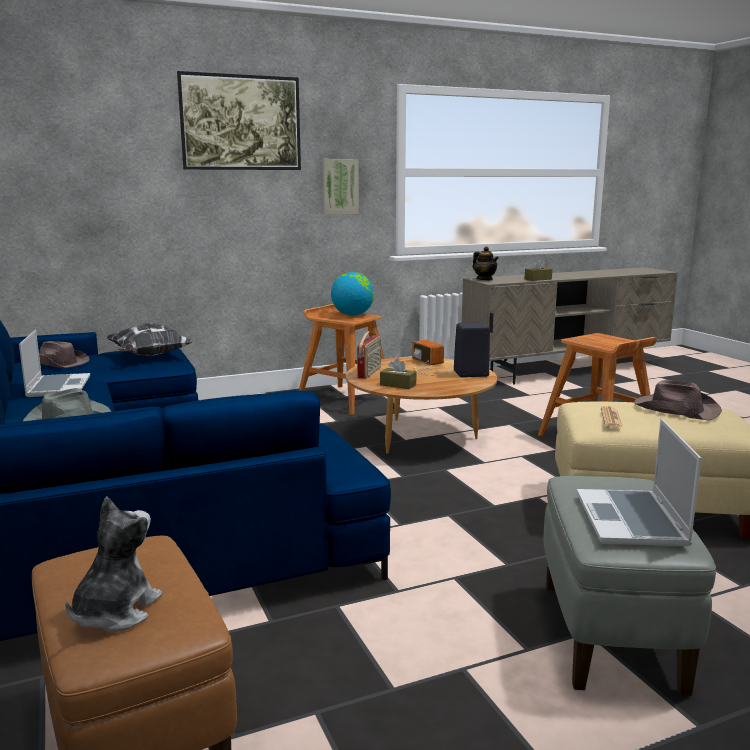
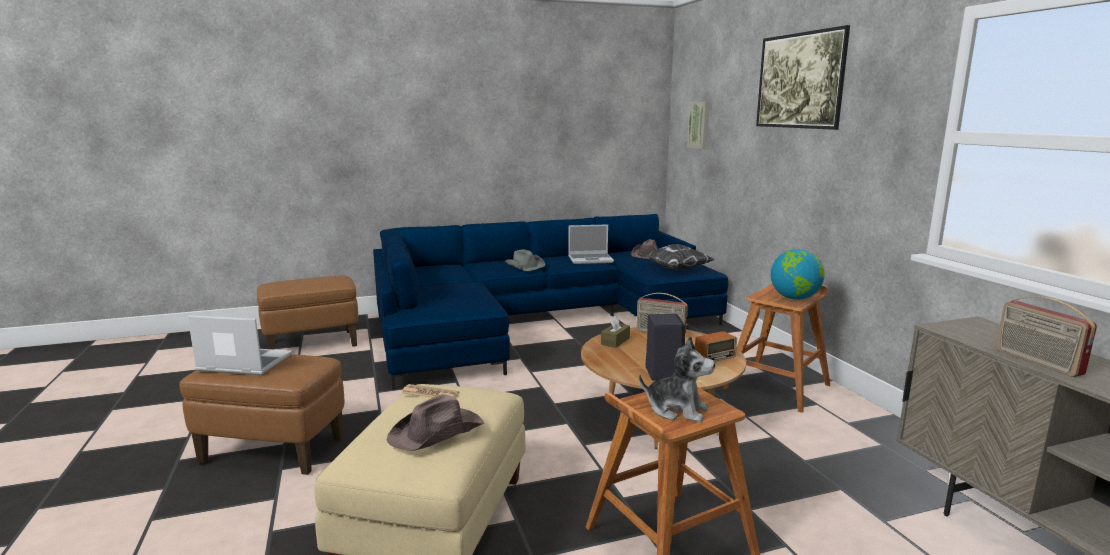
camera: 95 degrees right, 0 degrees up
(115, 612) = (291, 283): plush toy -> plush toy (677, 410)
(339, 186) = (873, 151): picture -> picture (699, 125)
(484, 279) = (970, 326): teapot -> none
(538, 279) = (1036, 362): brown tissue box -> radio
(610, 636) = (272, 451): grey ottoman -> brown ottoman

